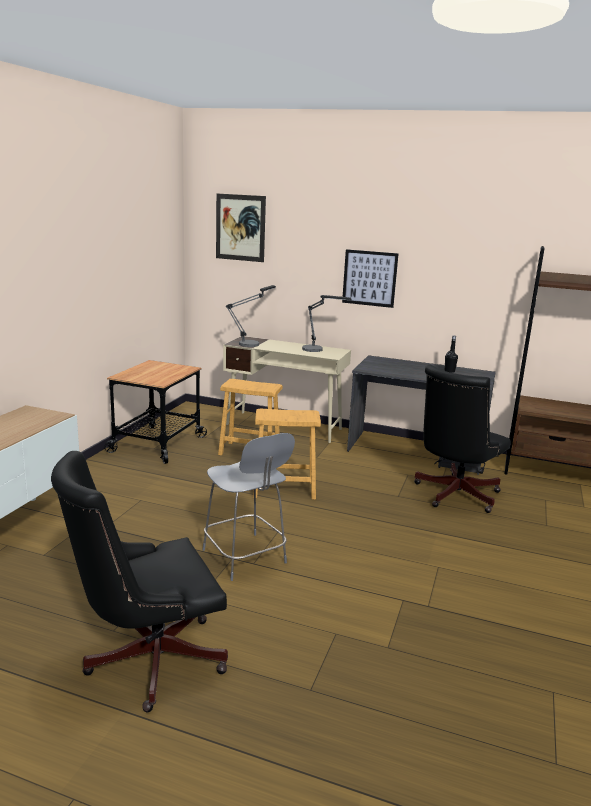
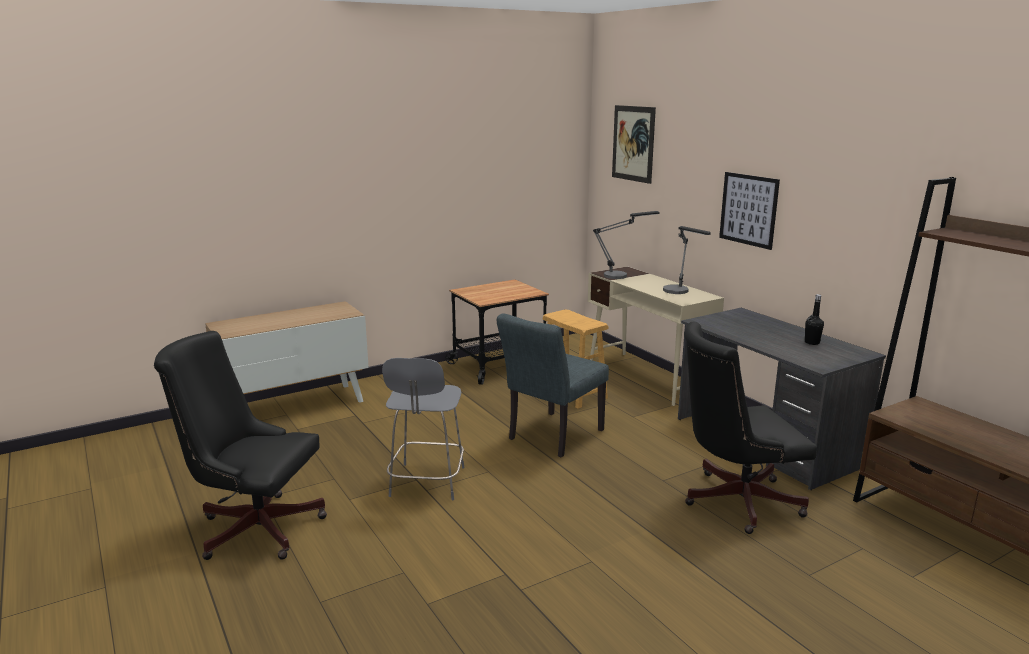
camera: 40 degrees right, 0 degrees up
(284, 489) = (551, 437): brown stool -> grey chair

